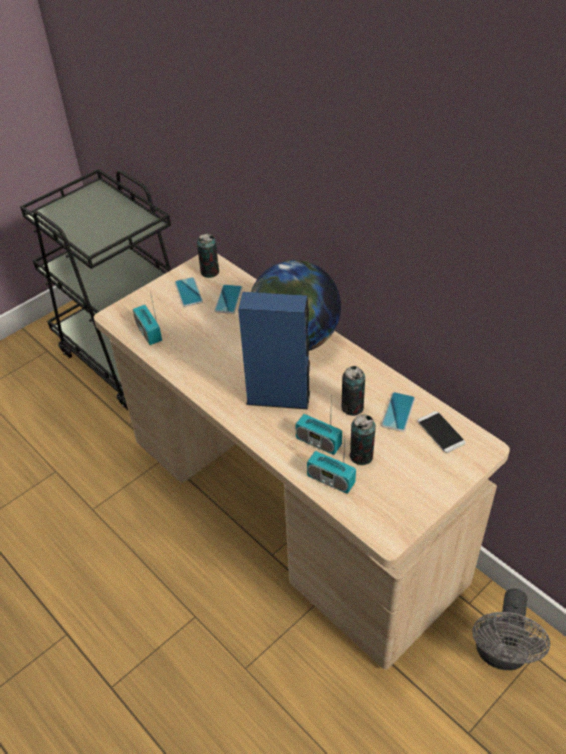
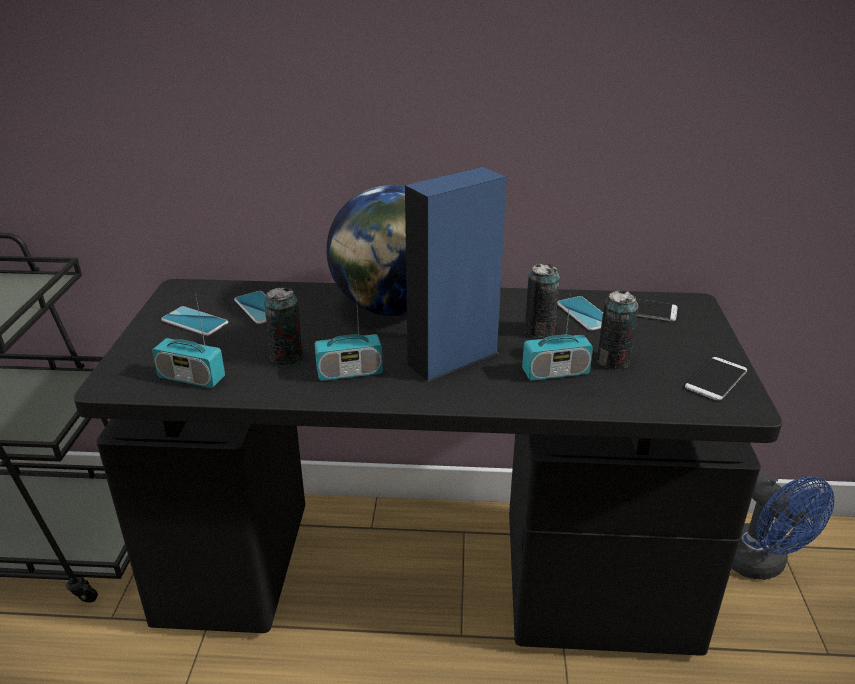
camera: 45 degrees left, 15 degrees down
(210, 272) = (198, 296): can -> can (286, 357)
(290, 509) = (427, 575): beige desk -> black desk
(331, 480) = (620, 395): radio -> radio (349, 372)
(401, 508) = (716, 379): none -> phone
(501, 655) = (760, 564): grey fan -> blue fan

